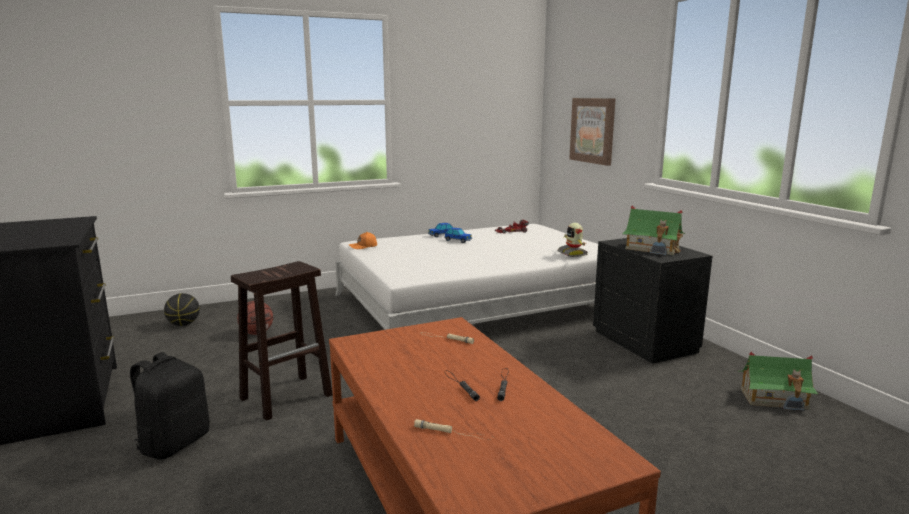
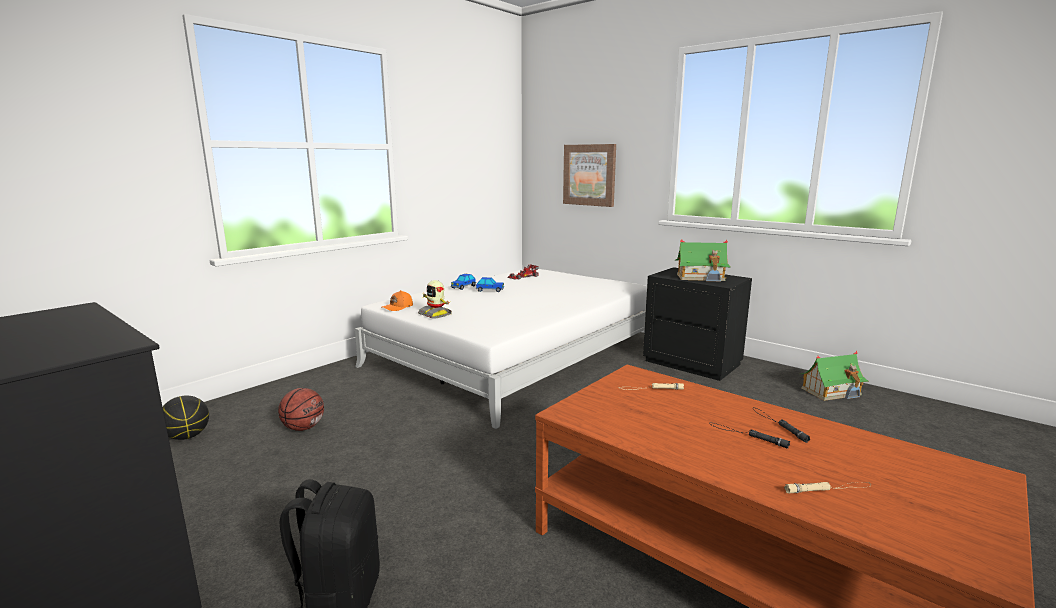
camera: 25 degrees left, 0 degrees up
(287, 396) = (424, 496): brown stool -> none
(573, 253) = (612, 290): toy robot -> toy robot (435, 314)

